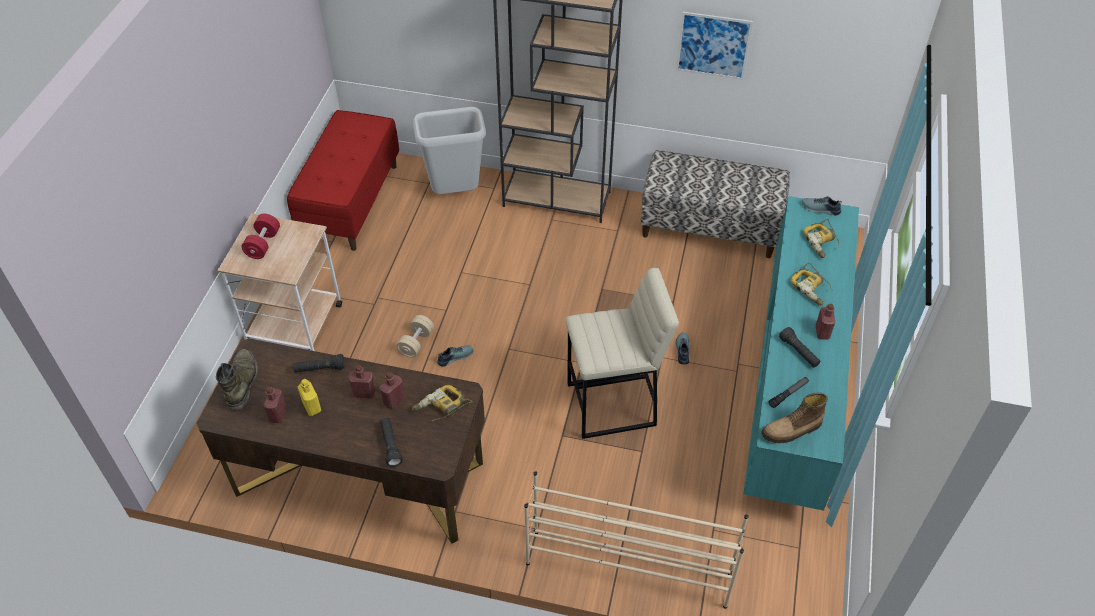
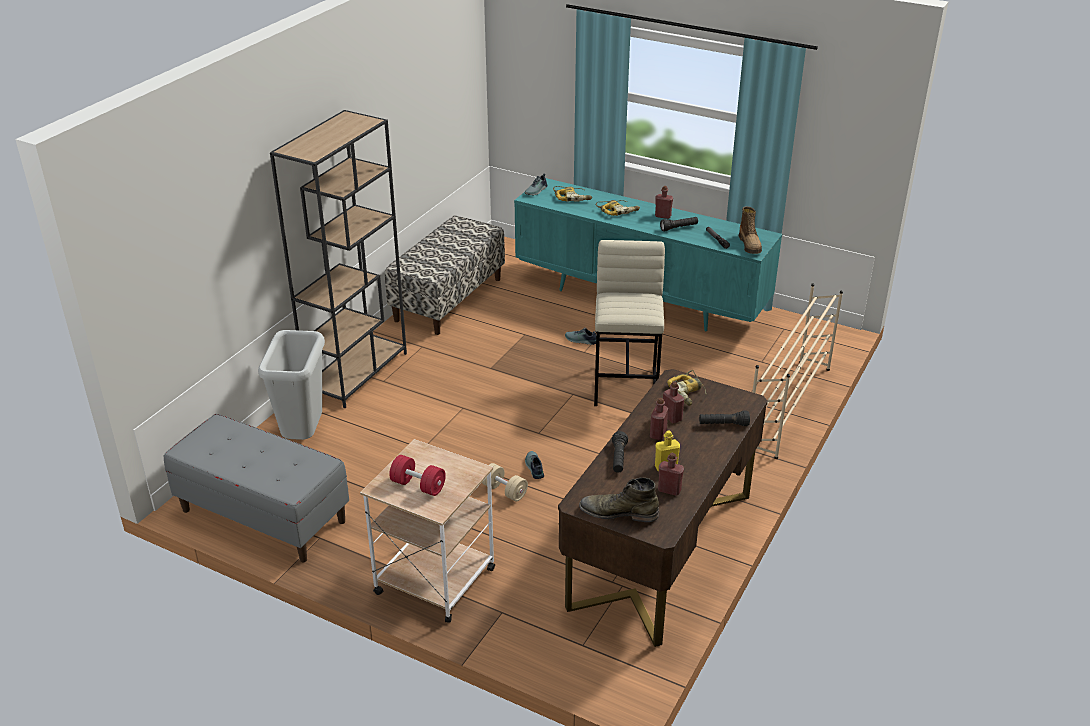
camera: 75 degrees left, 15 degrees down
(350, 202) = (263, 516): red bench -> grey bench
(713, 45) = (395, 135): picture -> none

